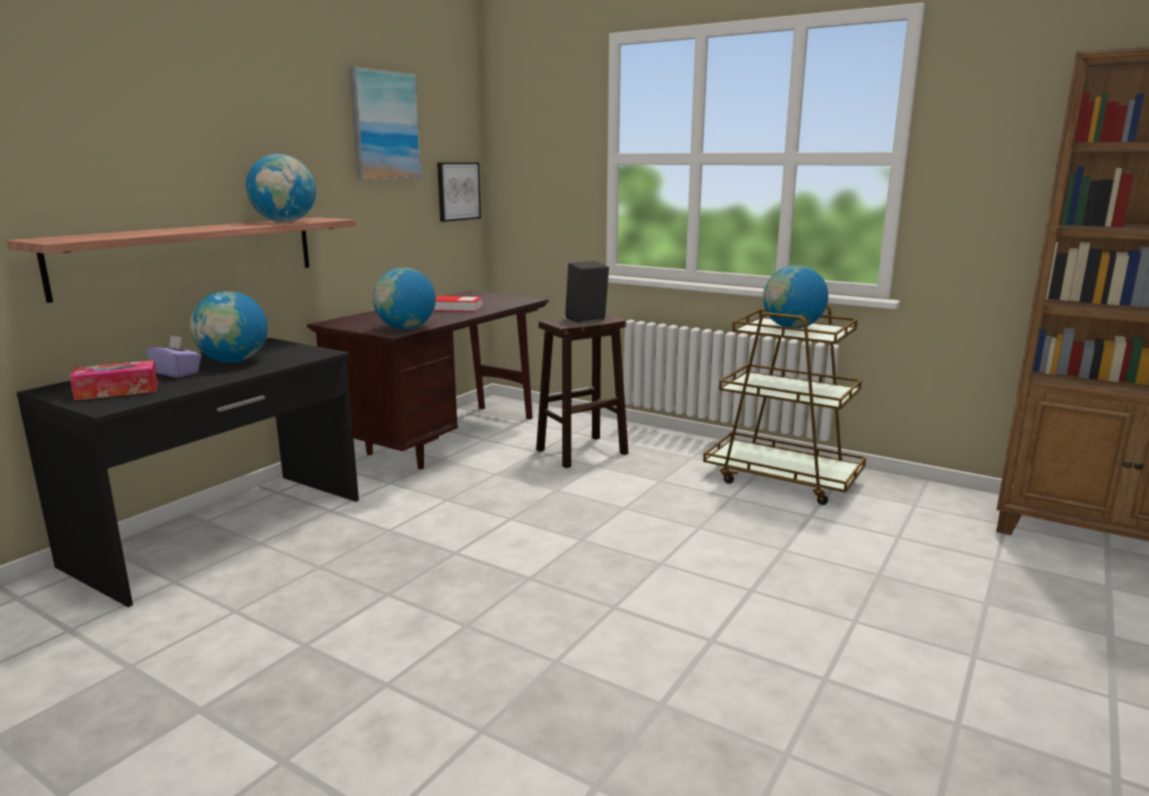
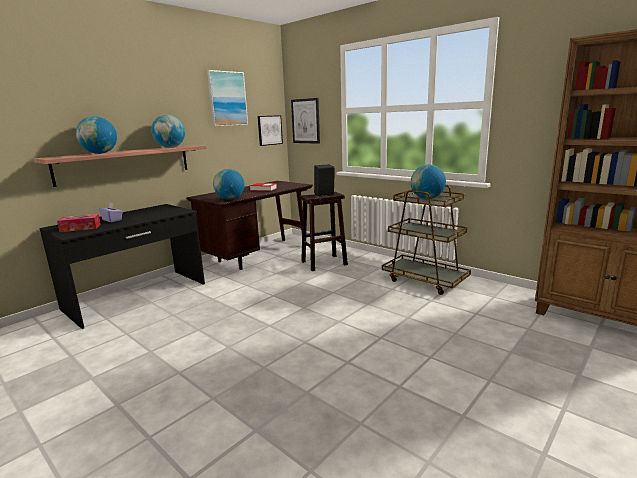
camera: 10 degrees right, 0 degrees up
(234, 361) = (141, 215): globe -> globe (100, 153)
(530, 175) = (305, 121): none -> picture

